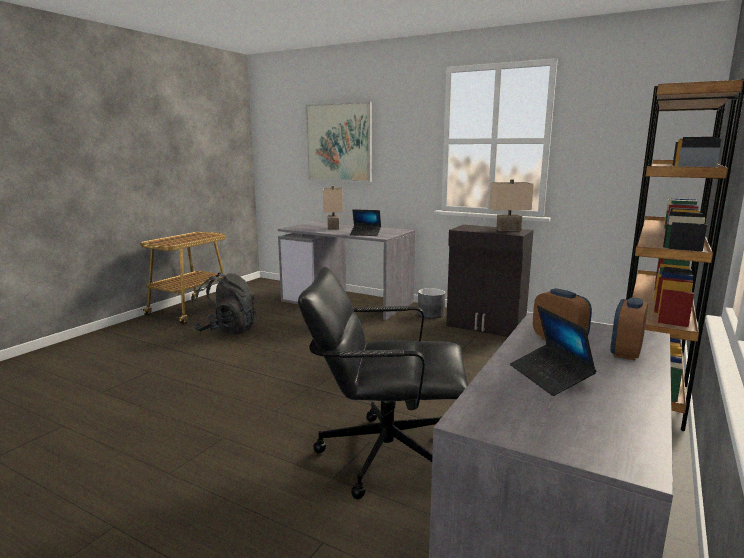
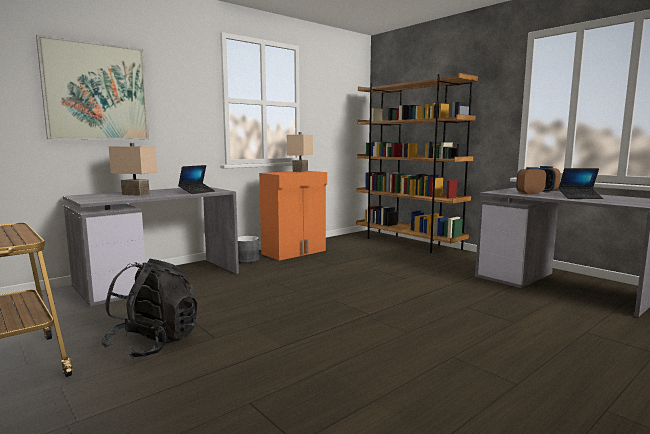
camera: 70 degrees left, 5 degrees down
(384, 454) = (484, 305): black office chair -> none
(486, 326) = (295, 252): black cabinet -> orange cabinet

